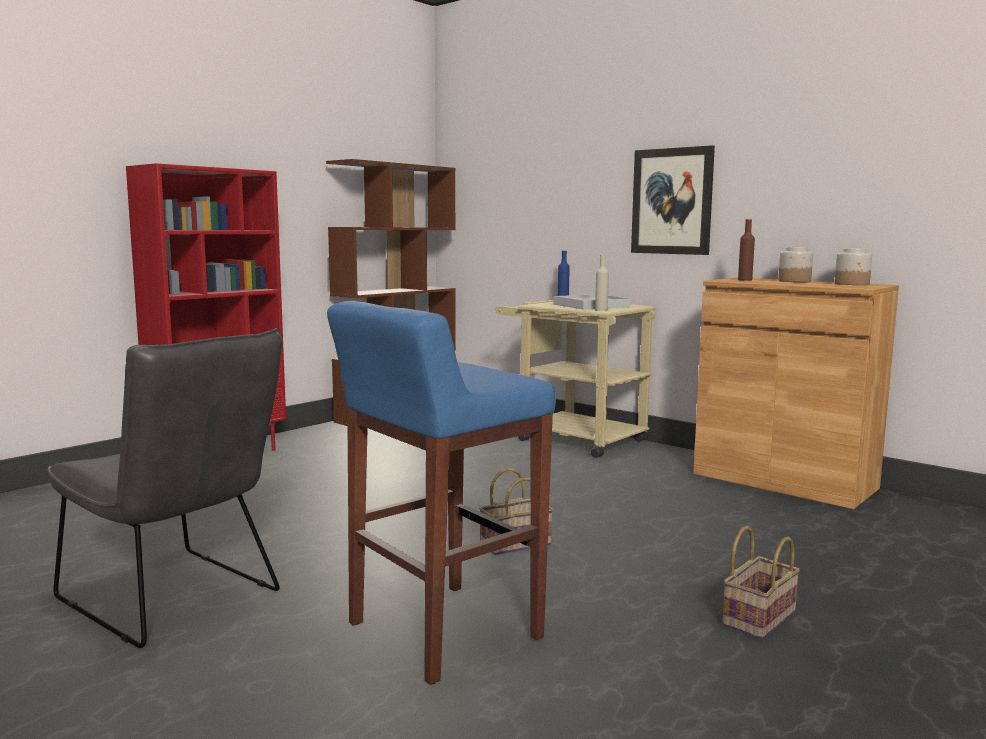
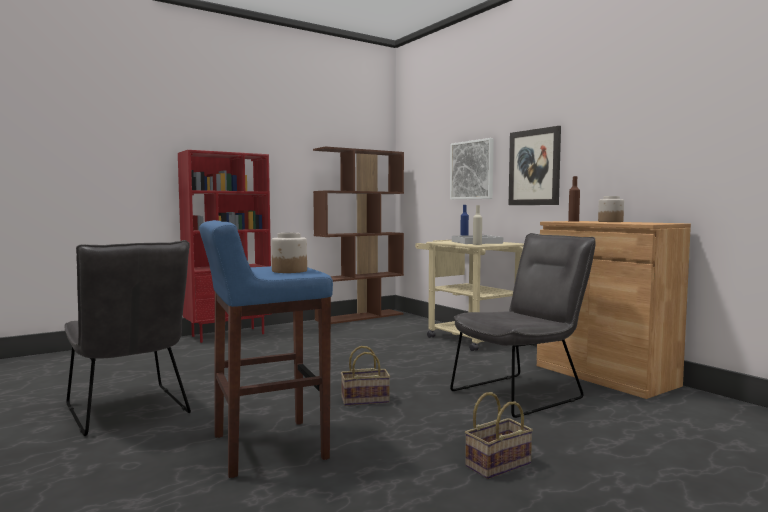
camera: 15 degrees right, 5 degrees down
(570, 200) = (472, 170): none -> picture
(708, 515) = (522, 393): none -> grey chair
(852, 284) = (650, 222): jar -> jar (289, 271)

